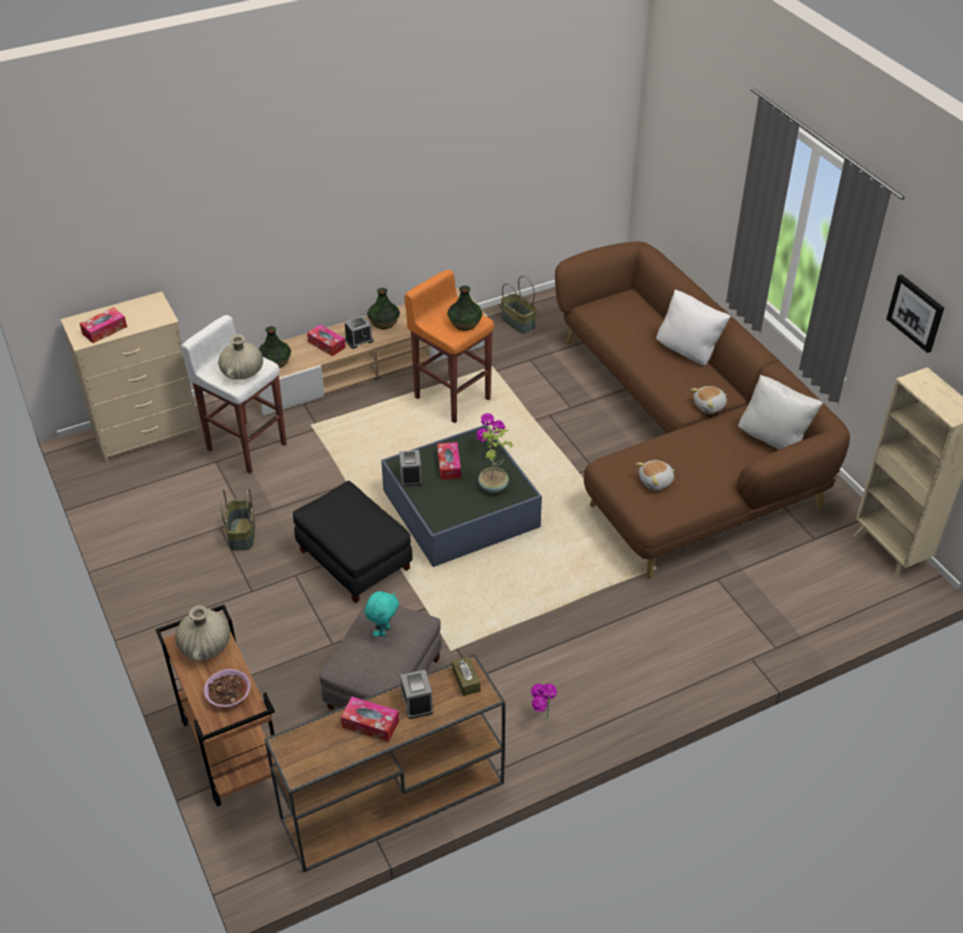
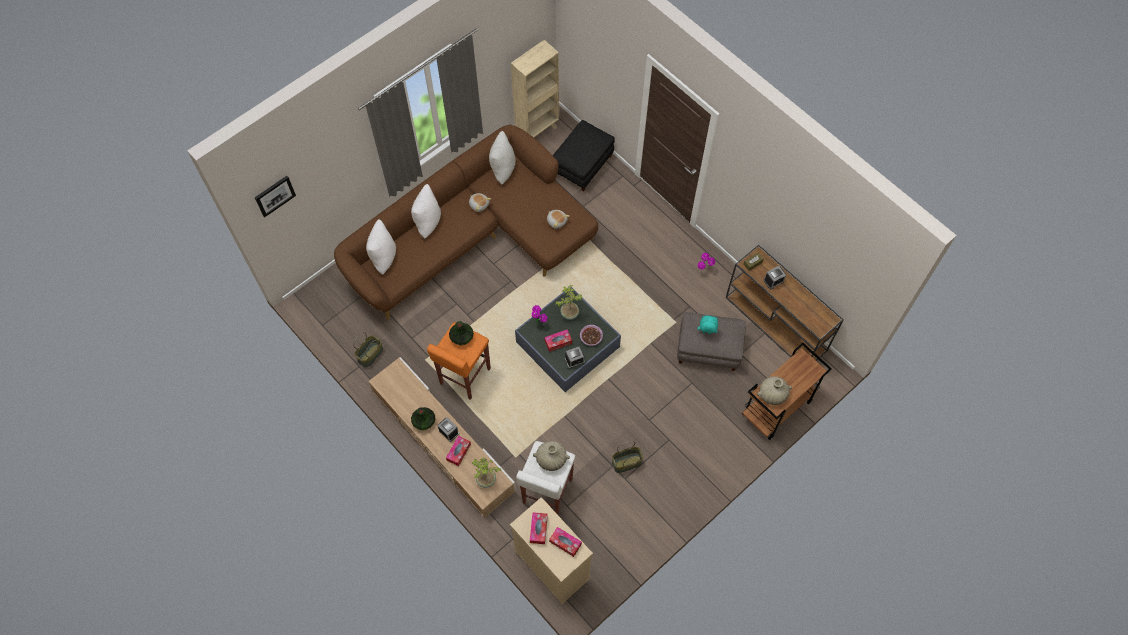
camera: 105 degrees left, 20 degrees up
(228, 694) = (797, 371): bowl -> bowl (591, 337)
(275, 361) = (486, 480): vase -> potted plant
(353, 560) = (627, 391): black ottoman -> black ottoman (582, 165)
(370, 724) = (793, 297): tissue box -> tissue box (538, 529)
(638, 306) = (383, 257): none -> white pillow
(916, 312) = (491, 57): picture -> picture (274, 195)

